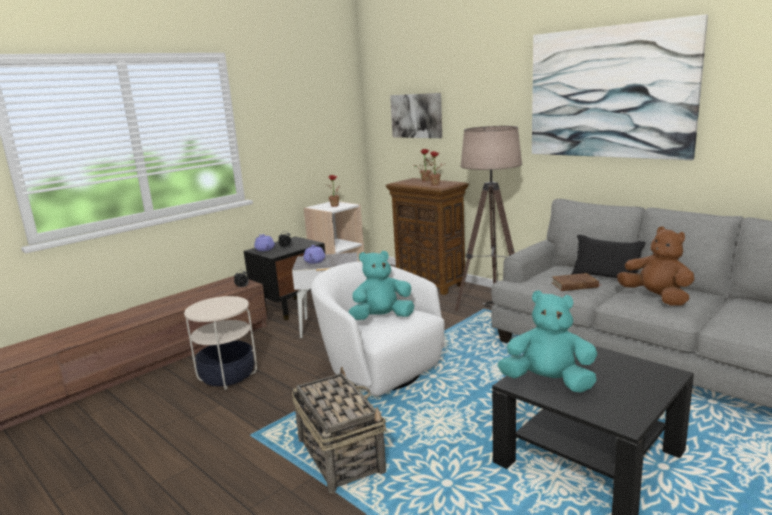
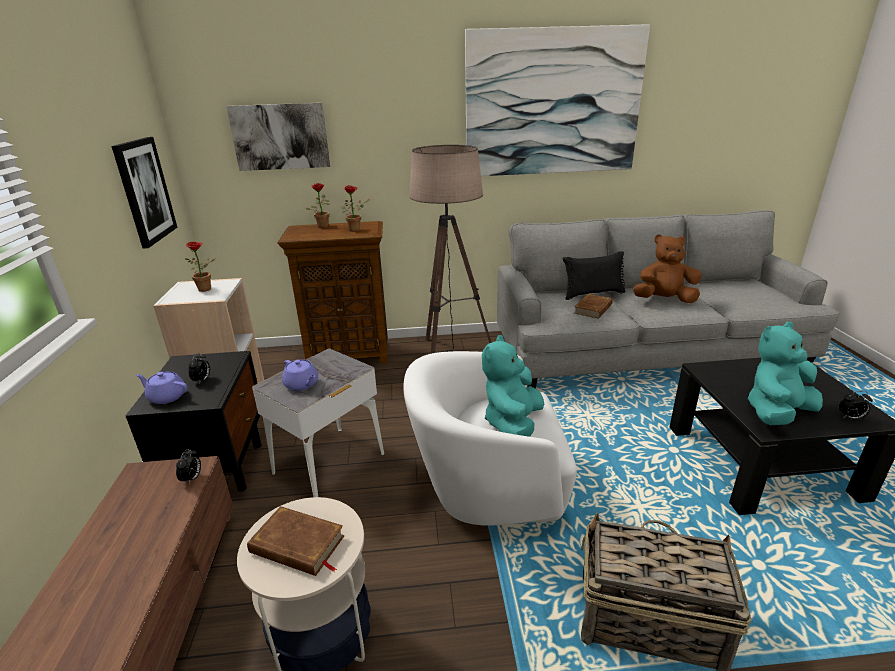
camera: 50 degrees left, 10 degrees up
(213, 307) = (297, 545): none -> brown book
(326, 143) = (145, 191): none -> picture
(602, 411) = (850, 418): none -> alarm clock

